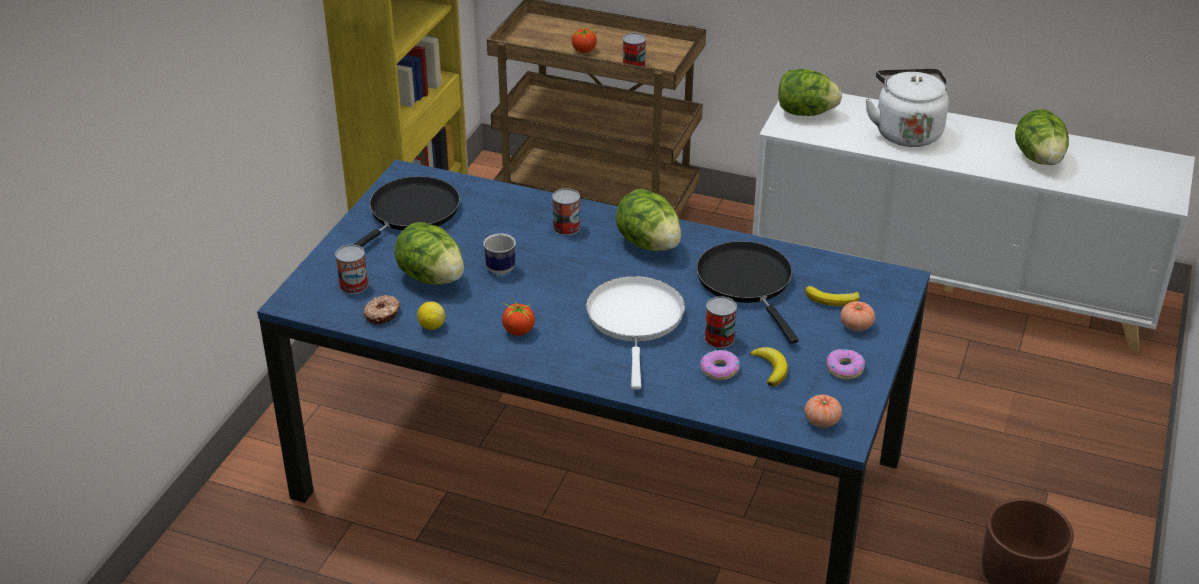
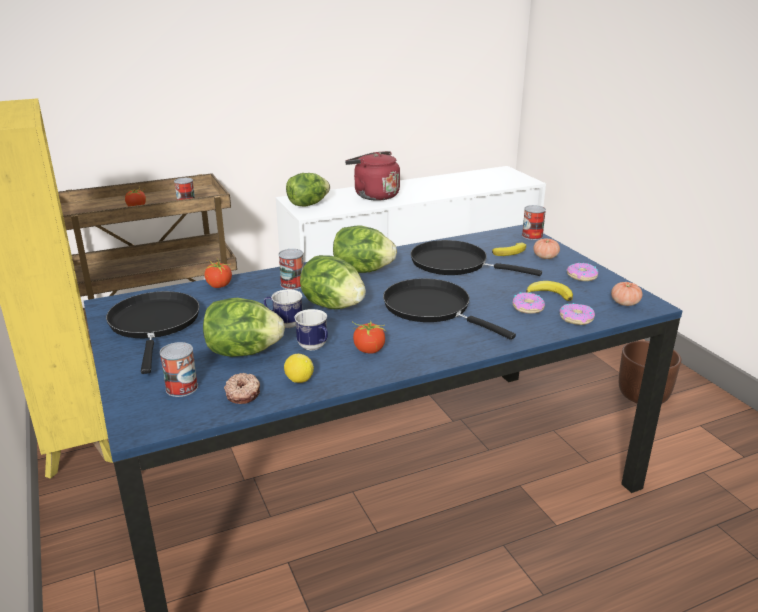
camera: 45 degrees left, 10 degrees down
(485, 304) = (315, 347): none -> mug
(508, 196) = (219, 285): none -> tomato
(635, 320) = (432, 308): white frying pan -> black frying pan
(719, 338) = (495, 294): can -> can (532, 236)
(740, 407) = (576, 318): none -> donut
(906, 132) = (374, 195): white kettle -> red kettle
(1039, 159) = (452, 185): lettuce -> lettuce (333, 306)

